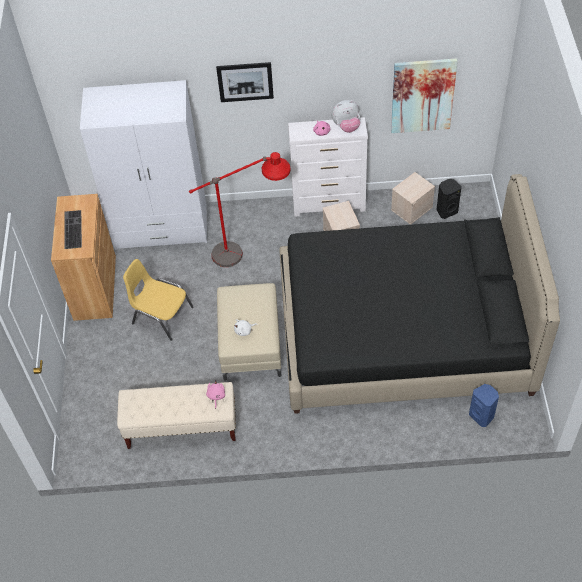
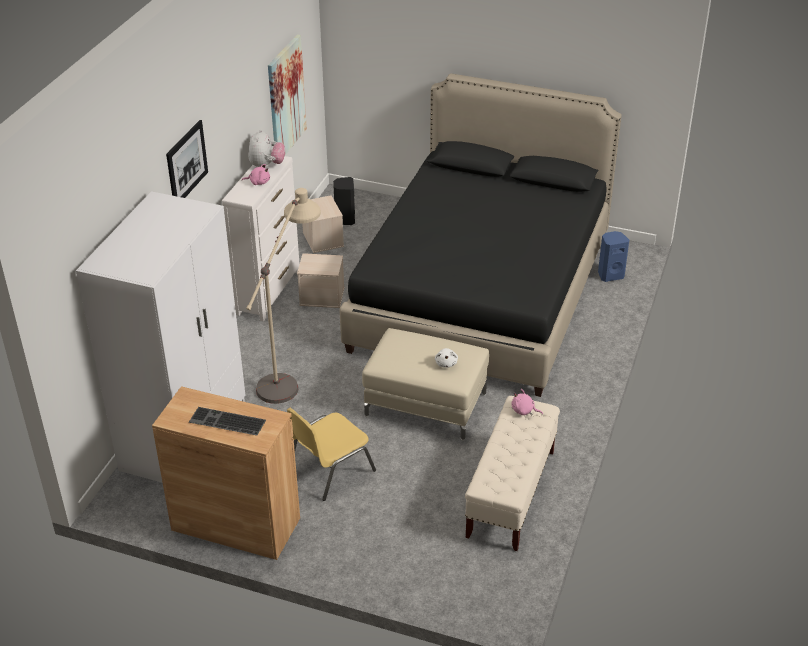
camera: 70 degrees left, 15 degrees down
(249, 254) = (291, 371): red floor lamp -> beige floor lamp

